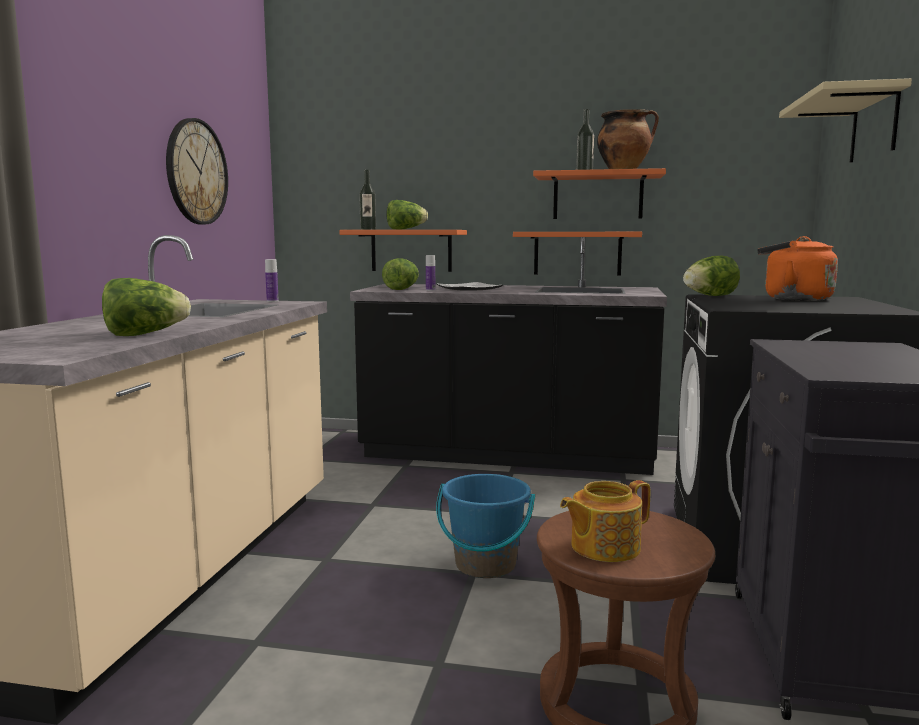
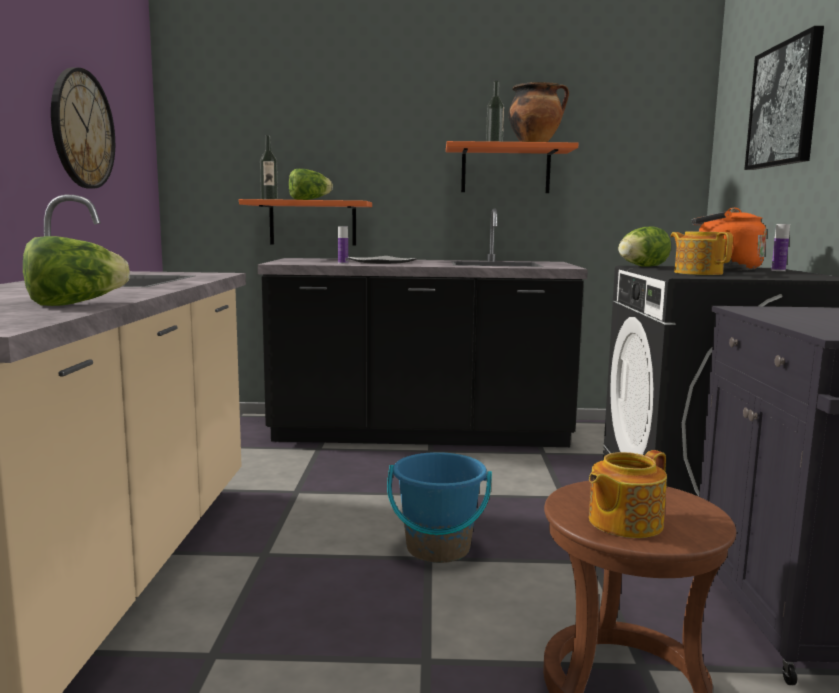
camera: 10 degrees left, 0 degrees up
(272, 301) = (184, 272): bottle -> bottle (778, 270)
(402, 289) = (312, 262): lettuce -> none
(577, 253) = (485, 227): orange shelf -> none
(753, 304) = (697, 273): none -> teapot
(874, 126) = (784, 105): beige shelf -> picture

